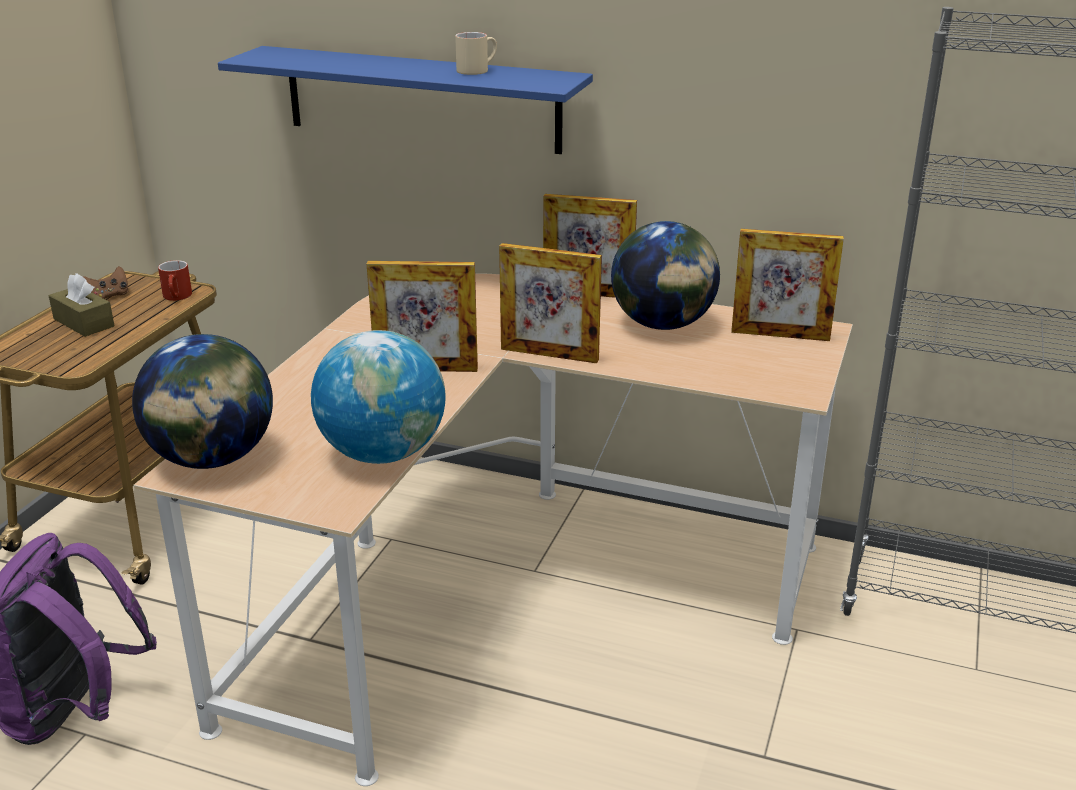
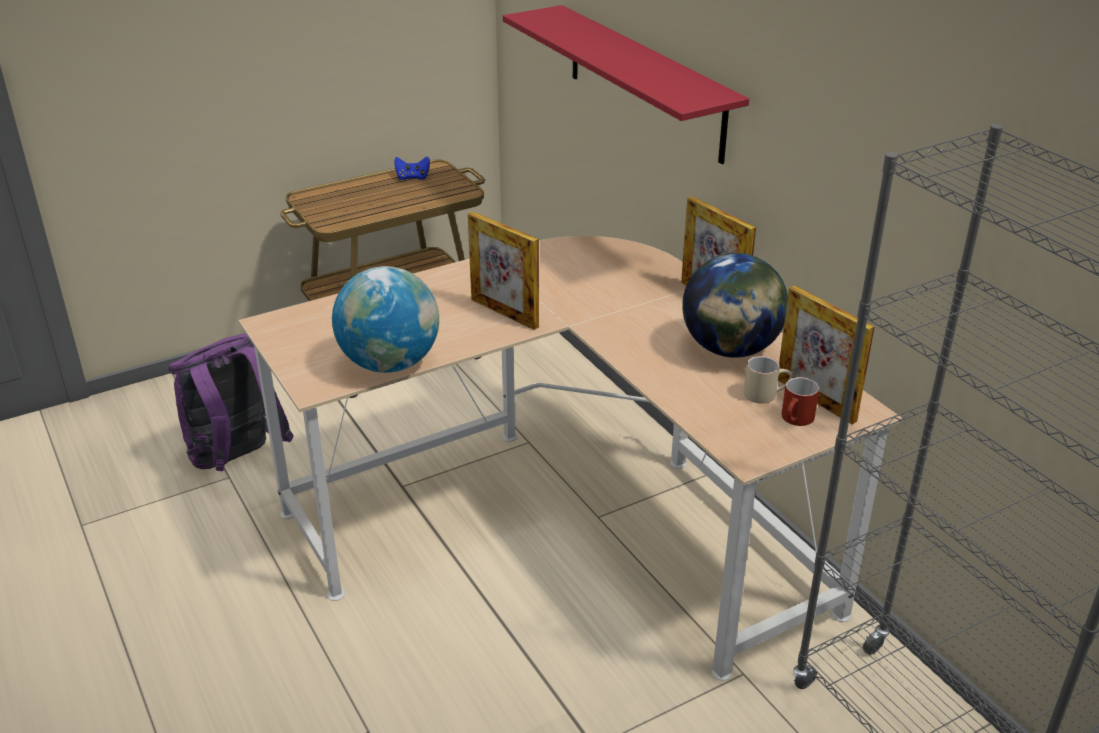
camera: 40 degrees right, 5 degrees up
(84, 323) = (374, 193): brown tissue box -> none
(108, 296) = (412, 177): brown game controller -> blue game controller
(177, 297) = (451, 193): red mug -> red mug (796, 420)
(212, 459) = (296, 322): globe -> none
(421, 99) = (644, 82): blue shelf -> red shelf
(477, 70) = (663, 70): beige mug -> beige mug (766, 394)
(549, 354) = (604, 338): picture frame -> none

